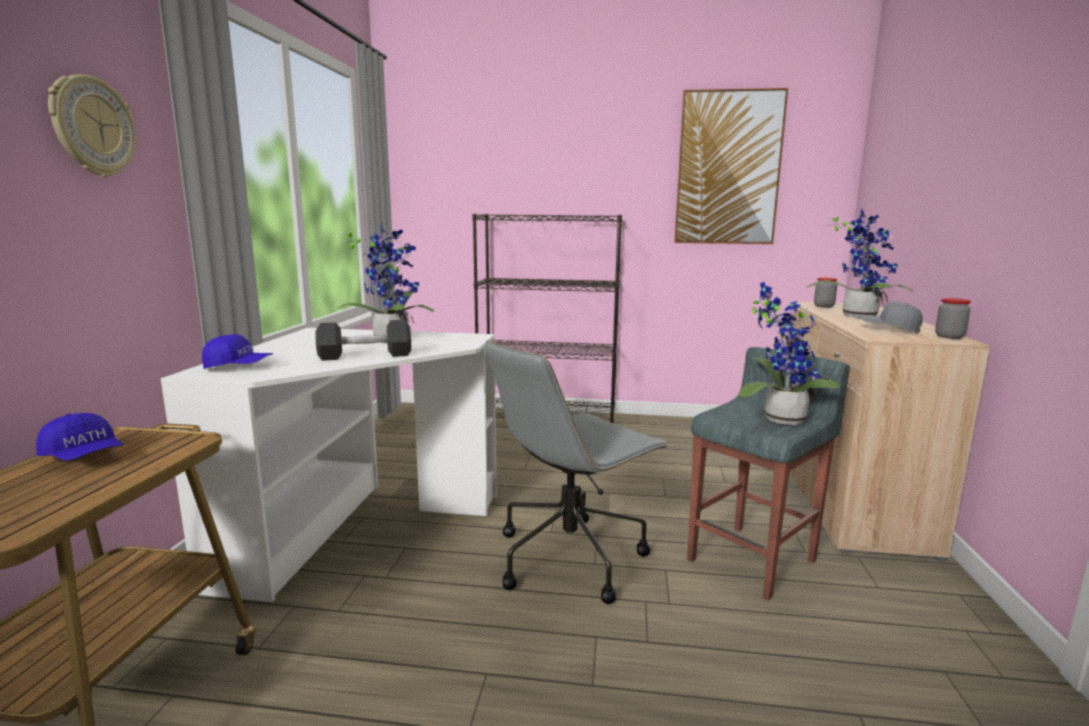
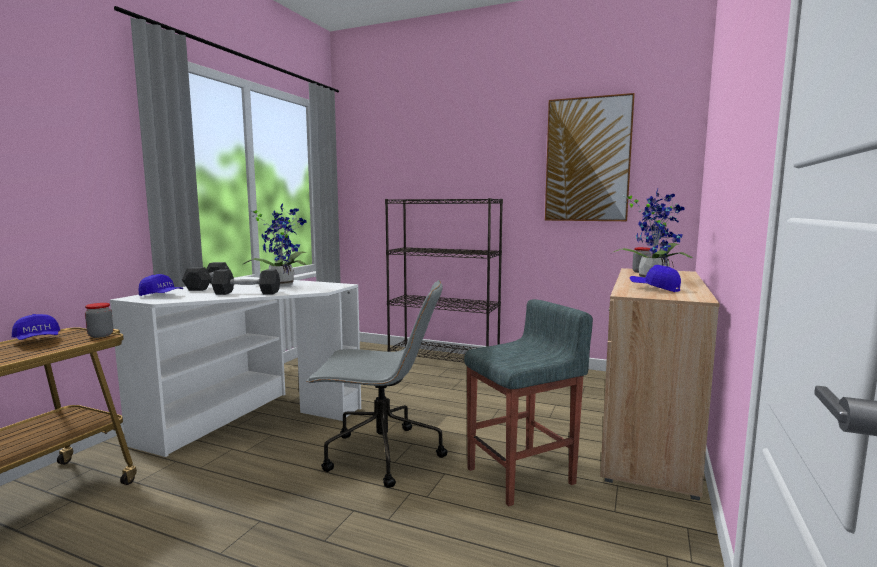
camera: 15 degrees right, 5 degrees down
(92, 127) = (86, 145): wall clock -> none
(284, 347) = (208, 286): none -> grey dumbbell
(571, 556) = (380, 455): grey office chair -> grey office chair turned 150 degrees counterclockwise
(779, 418) = (529, 355): potted plant -> none
(888, 329) = (654, 288): grey cap -> blue cap
(949, 336) = (697, 295): jar -> jar (100, 335)

